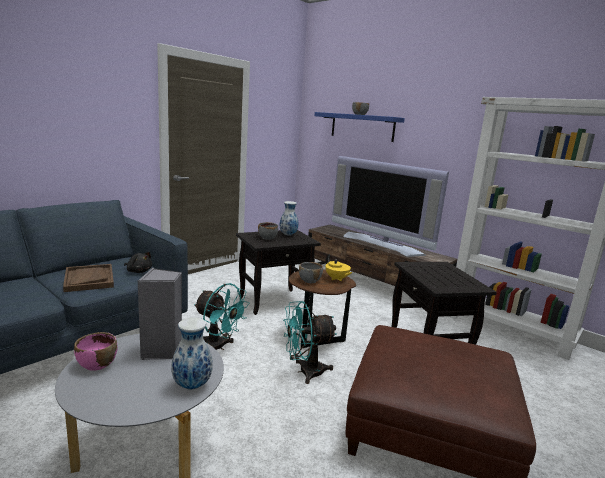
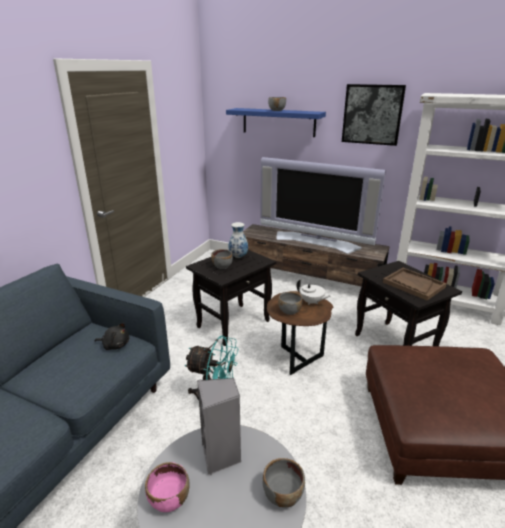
camera: 15 degrees left, 10 degrees up
(89, 279) = (69, 373): brown tray -> brown tray (413, 285)
(191, 386) = (282, 494): vase -> grey bowl
(305, 372) = (309, 403): turquoise fan -> none
(336, 279) = (311, 302): yellow teapot -> white teapot
(447, 121) = (372, 114): none -> picture

